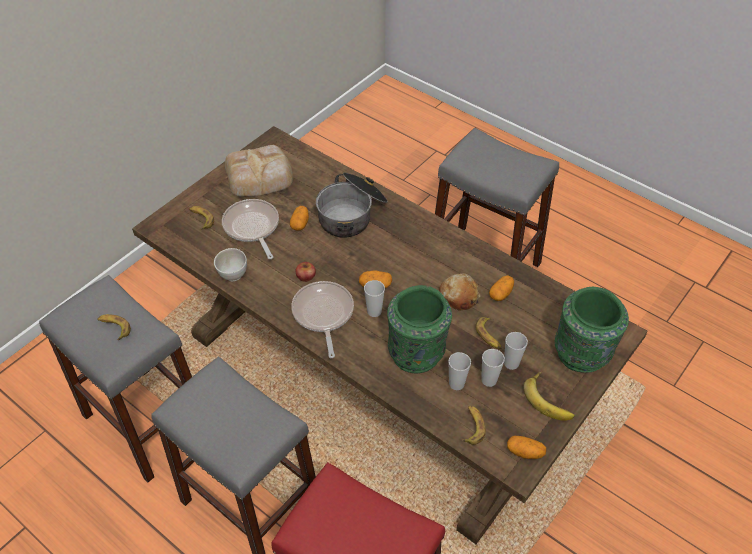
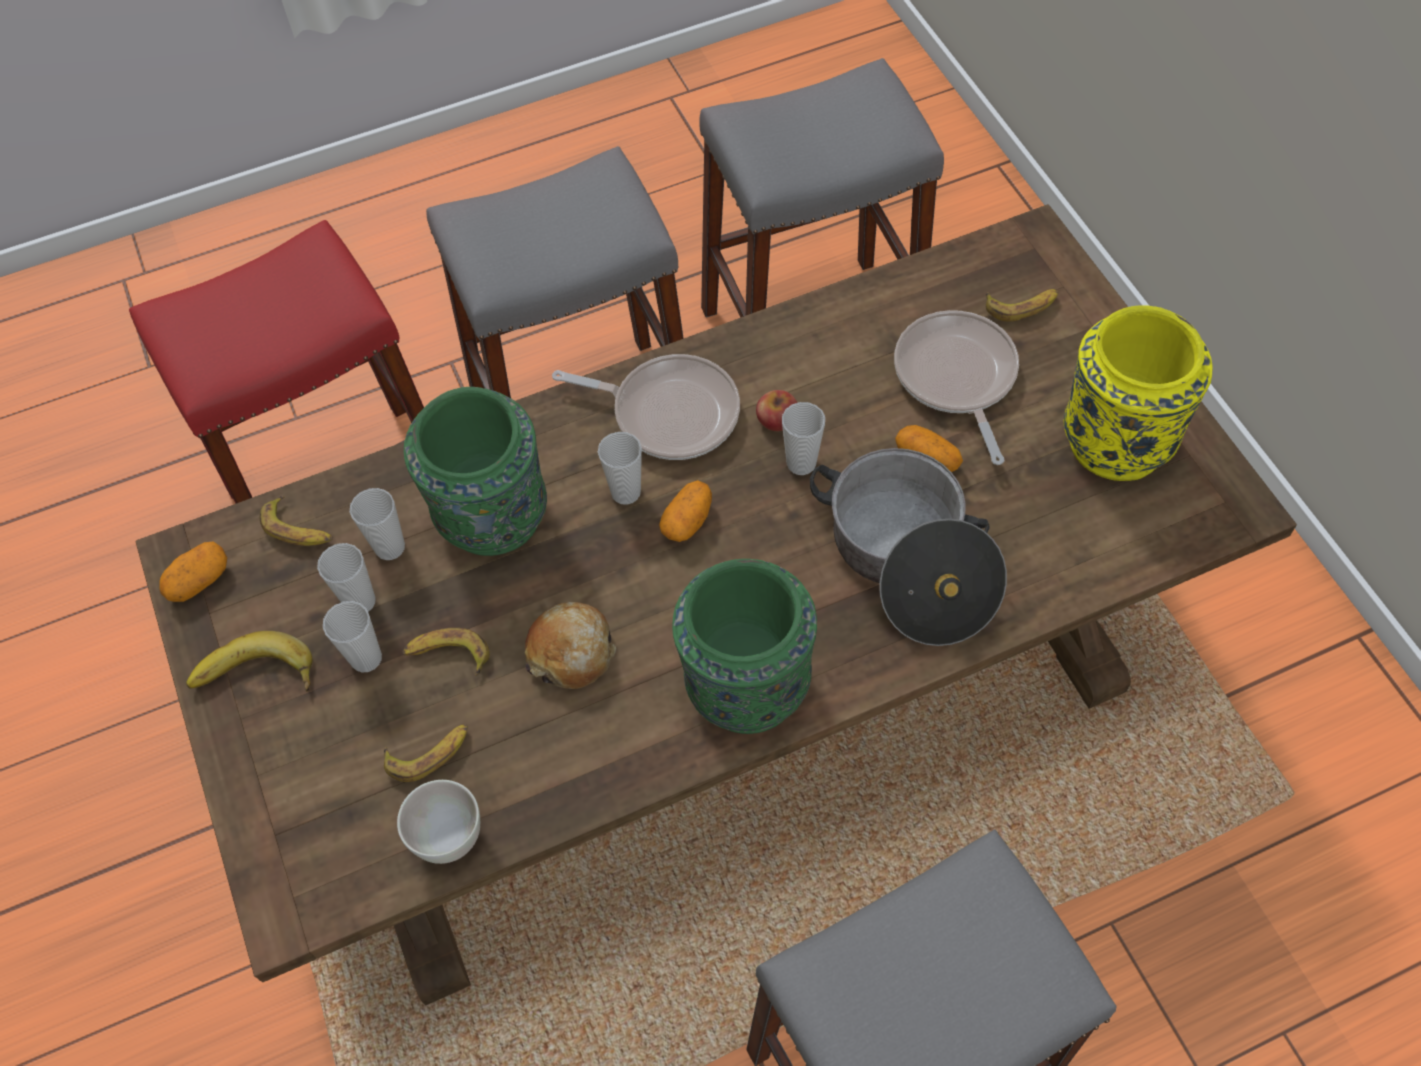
camera: 120 degrees right, 10 degrees up
(114, 328) = (811, 135): banana -> banana (429, 753)
(233, 275) = (841, 312): white bowl -> white bowl (448, 836)
(252, 227) = (956, 378): frying pan -> frying pan turned 105 degrees counterclockwise
(260, 176) = (1114, 440): bread -> yellow vase
(324, 260) = (801, 463): none -> cup
(501, 293) = (529, 735): potato -> none
(582, 354) = (296, 798): green vase -> green vase (745, 685)

